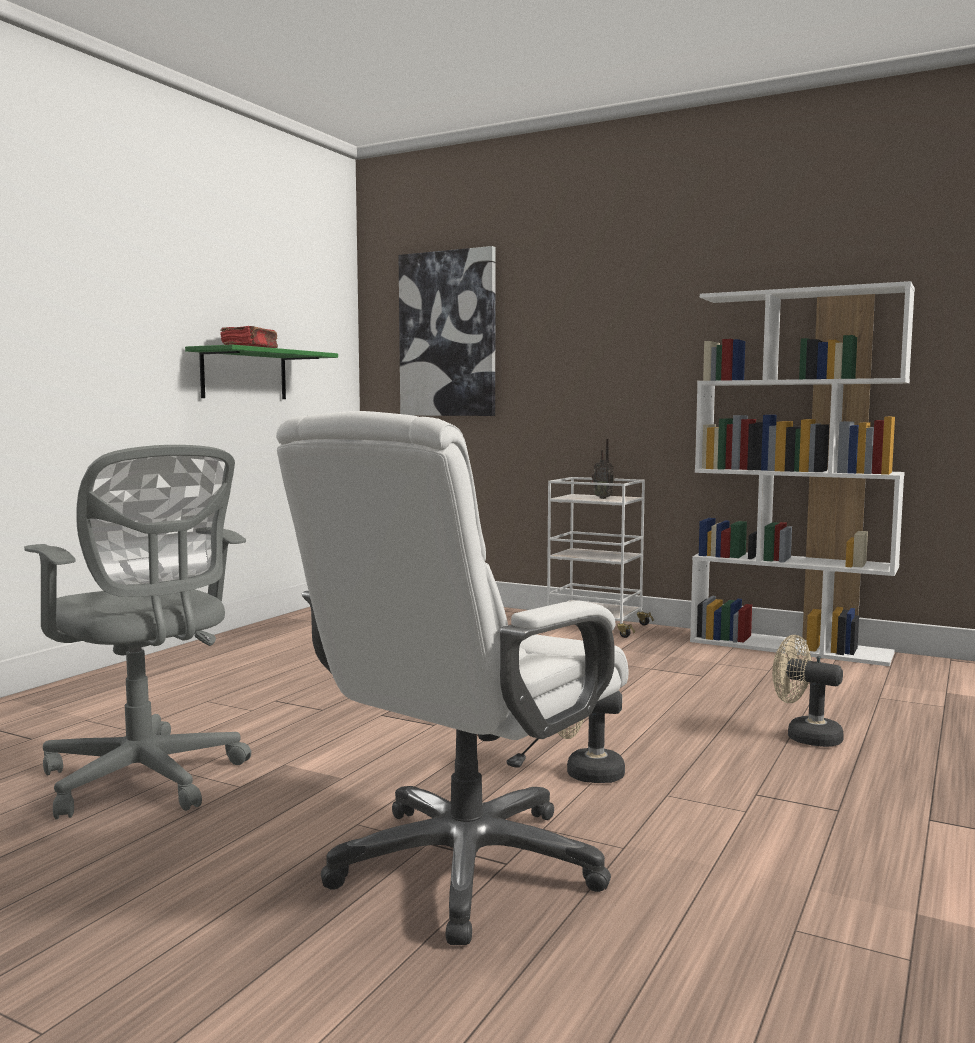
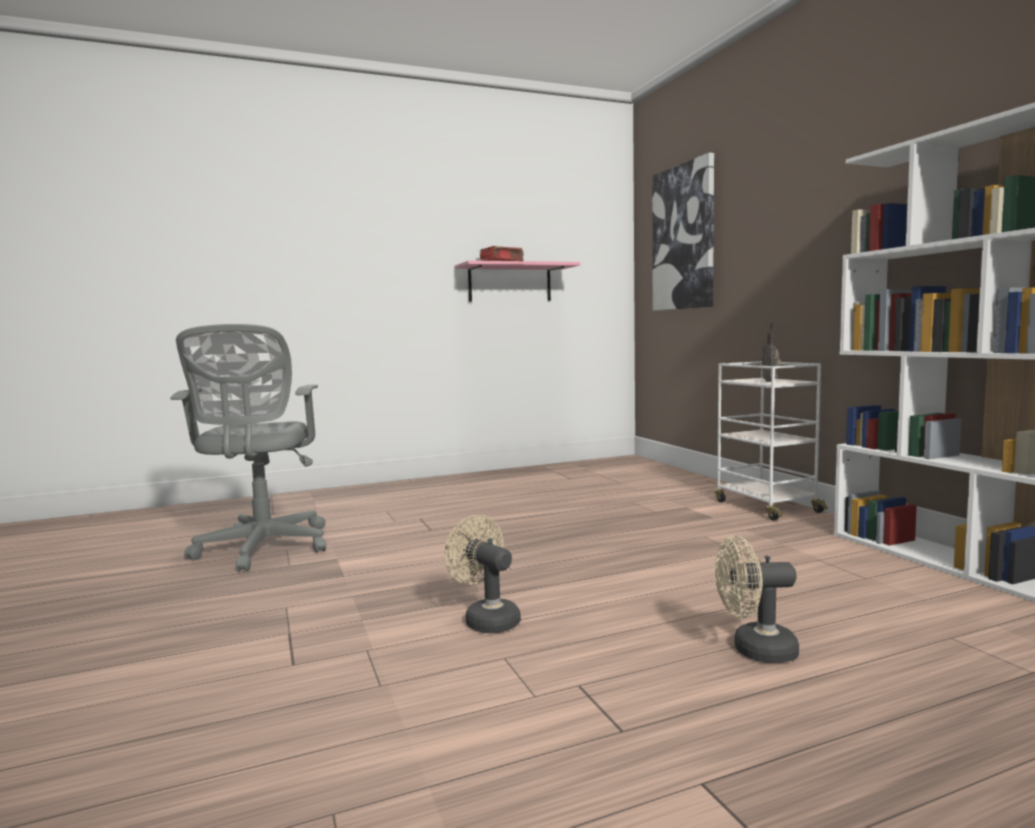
camera: 40 degrees right, 0 degrees up
(244, 374) = (510, 283): green shelf -> pink shelf
(465, 867) = (269, 656): white office chair -> none
(805, 736) = (754, 650): beige fan -> beige fan turned 75 degrees counterclockwise

